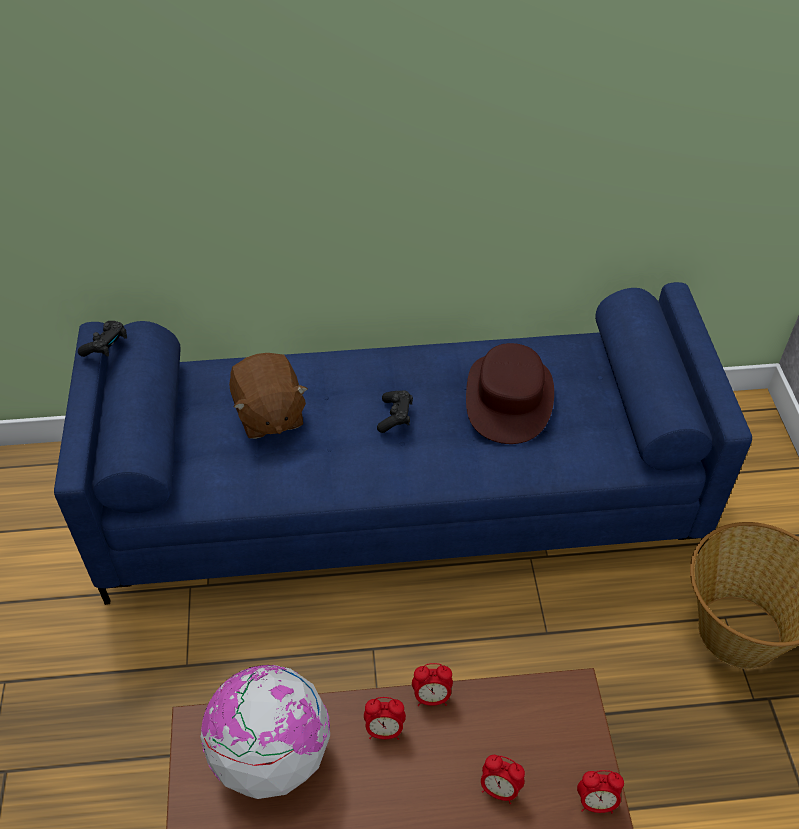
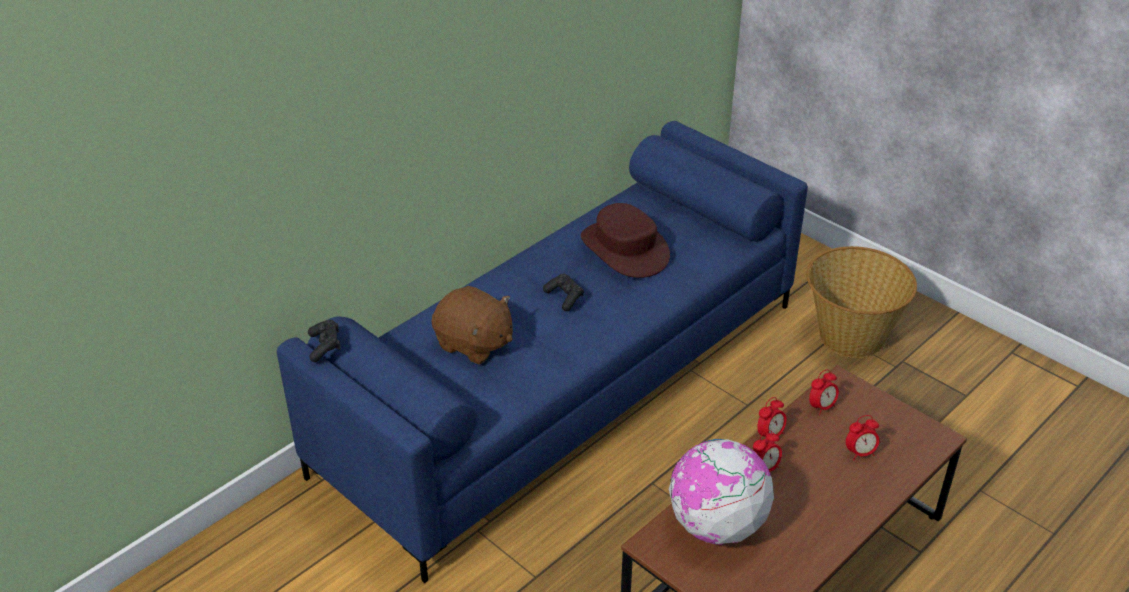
camera: 40 degrees left, 10 degrees down
(596, 802) = (913, 425): alarm clock -> alarm clock (821, 407)

